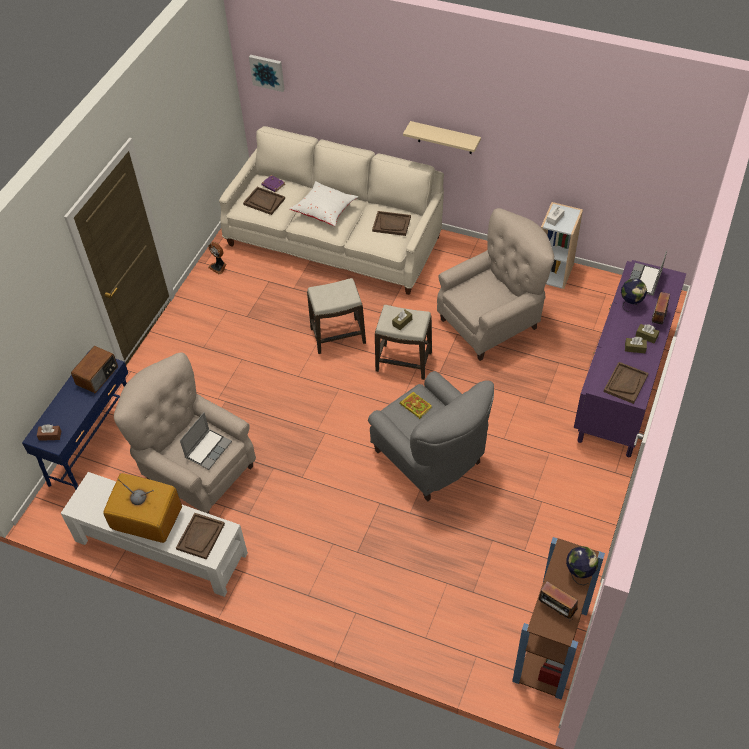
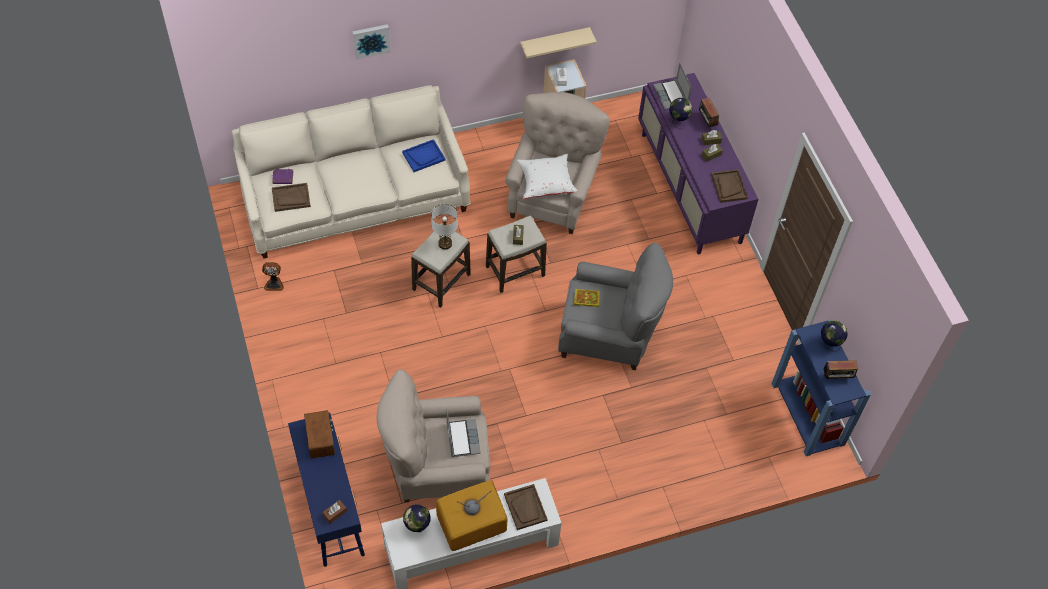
camera: 45 degrees left, 5 degrees up
(109, 492) = (417, 526): none -> globe
(267, 72) = (238, 72): picture -> picture (371, 40)
(325, 211) = (354, 176): white pillow -> white pillow (546, 182)
(339, 294) = (445, 243): none -> table lamp
(391, 224) = (423, 156): brown tray -> blue tray
(445, 138) = (435, 55): beige shelf -> beige shelf (554, 42)
(550, 645) = (807, 414): brown bookcase -> blue bookcase

